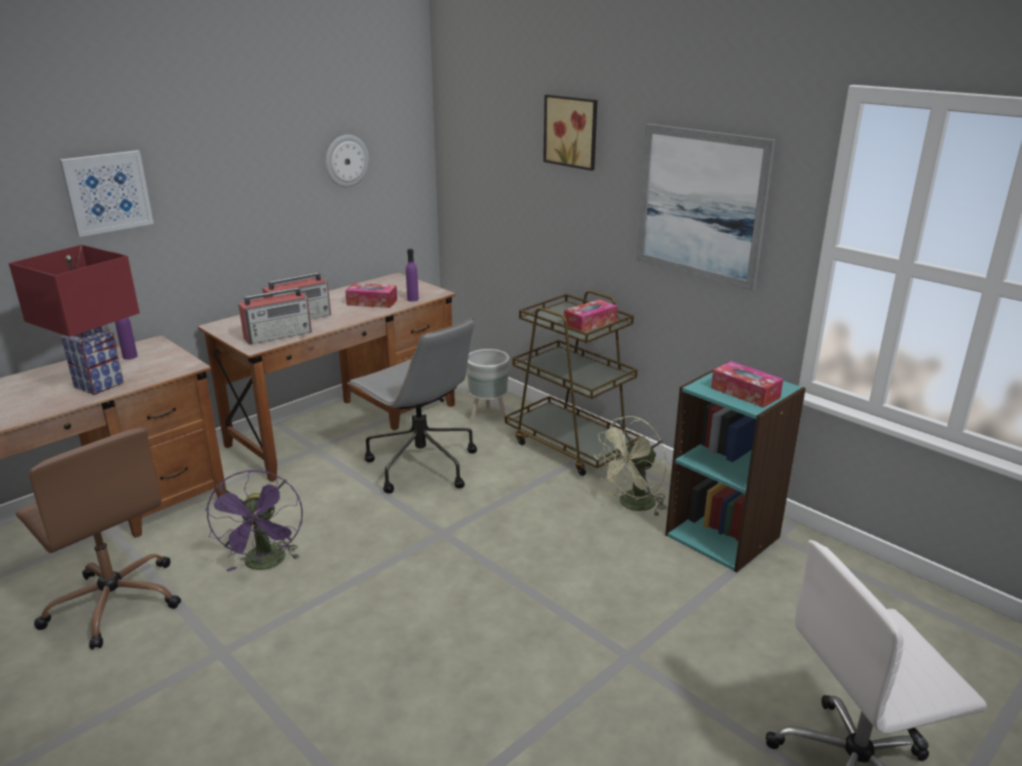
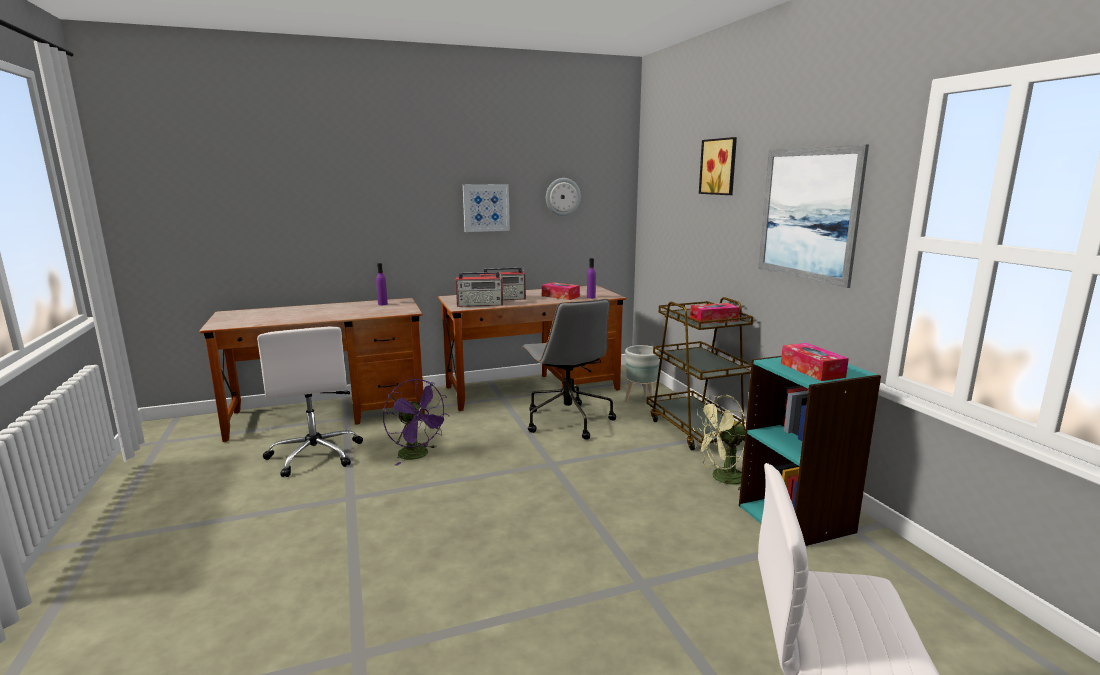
camera: 25 degrees right, 10 degrees down
(98, 385) = (350, 313): red table lamp -> none
(107, 192) = (390, 197): picture -> picture (486, 207)
(114, 602) = (315, 455): brown office chair -> white office chair
(266, 564) = (418, 455): purple fan -> purple fan turned 60 degrees counterclockwise

